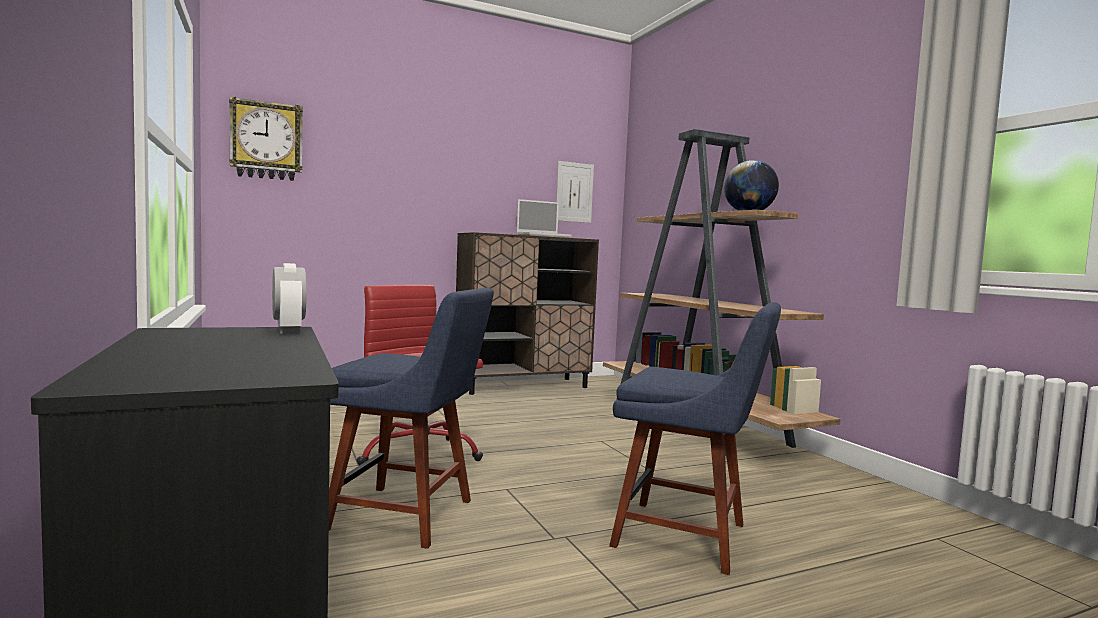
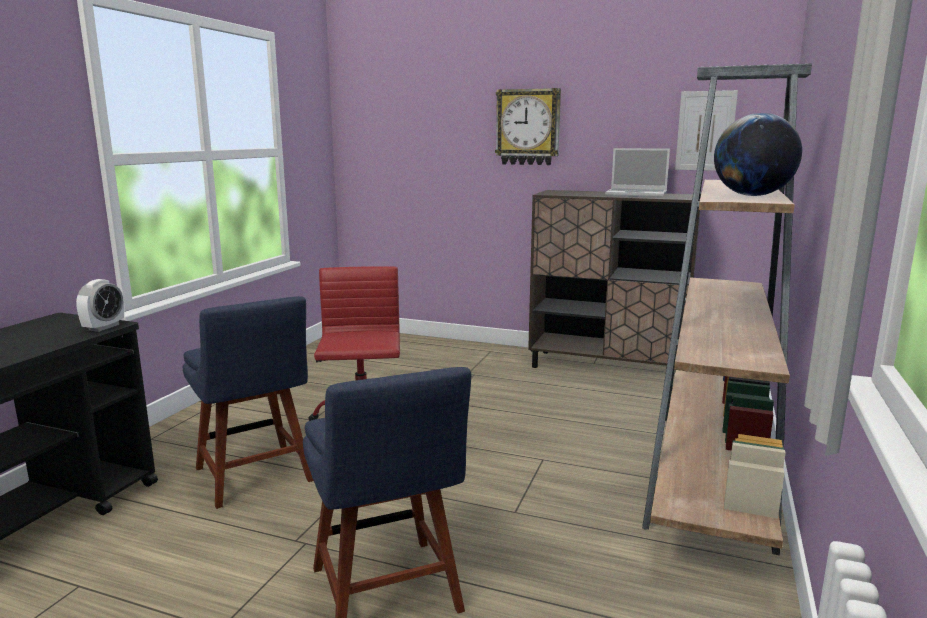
camera: 45 degrees right, 10 degrees up
(266, 141) = (375, 110): wall clock -> wall clock (528, 127)

